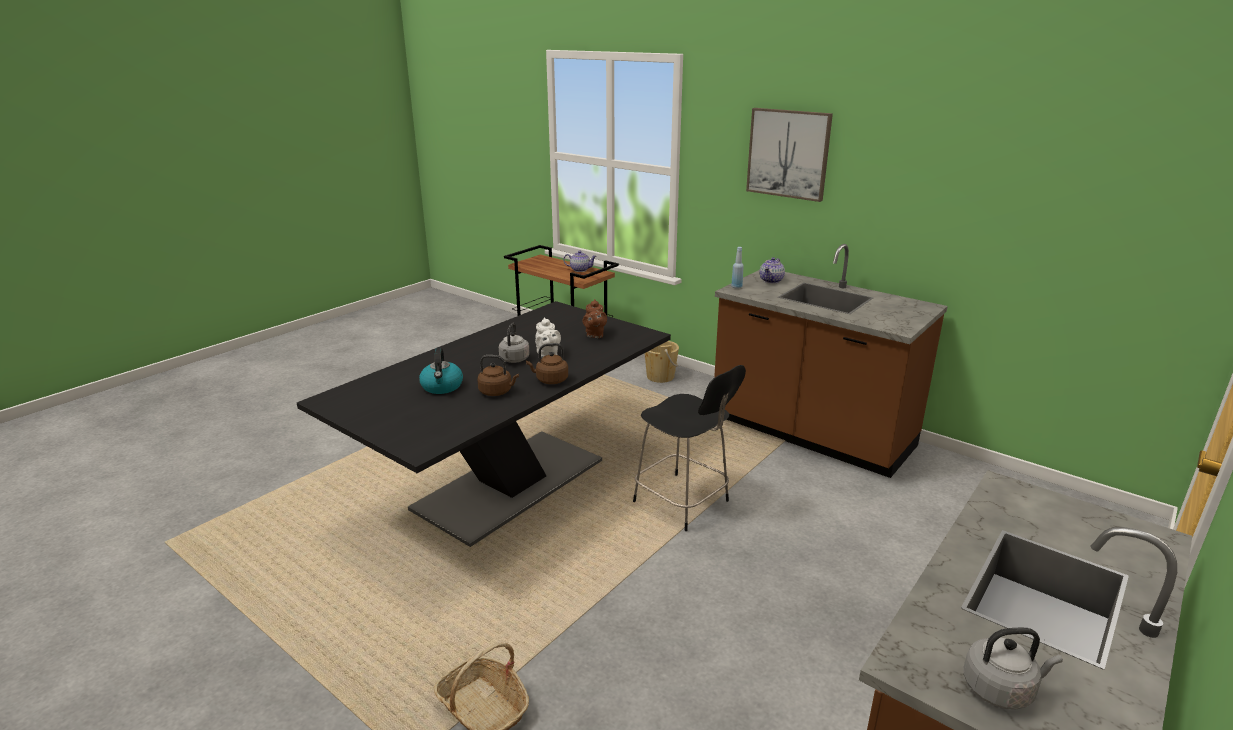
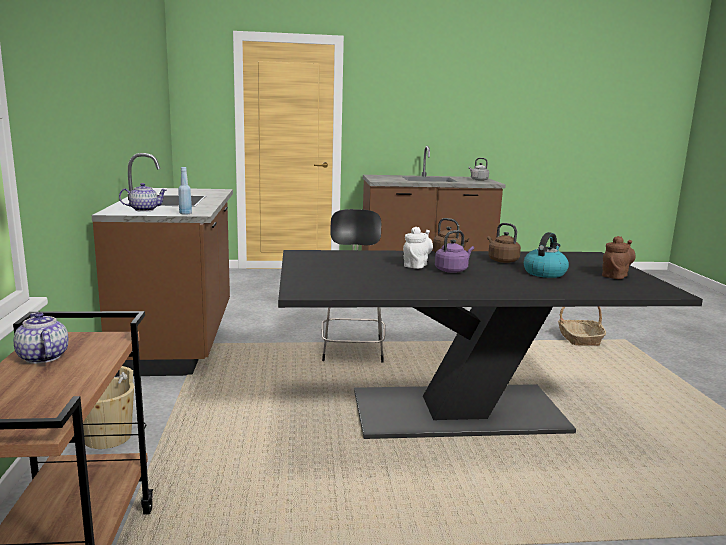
camera: 135 degrees left, 10 degrees down
(514, 360) = (452, 270): grey kettle -> purple kettle
(594, 335) = (340, 264): brown teapot -> brown teapot (615, 276)
(788, 153) = (75, 68): picture -> none

